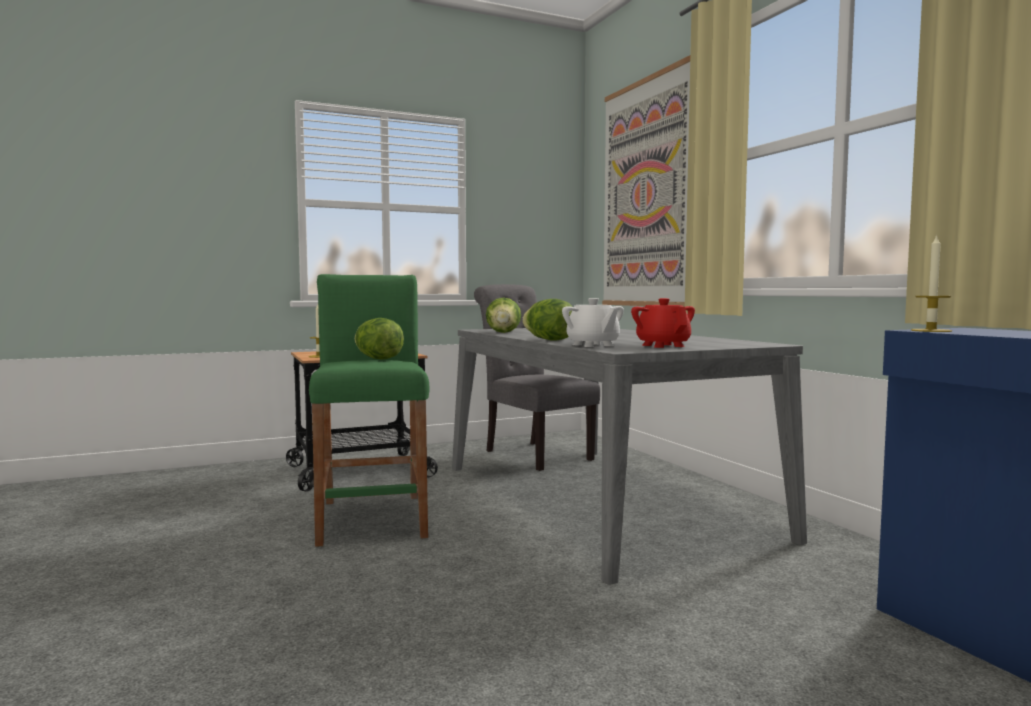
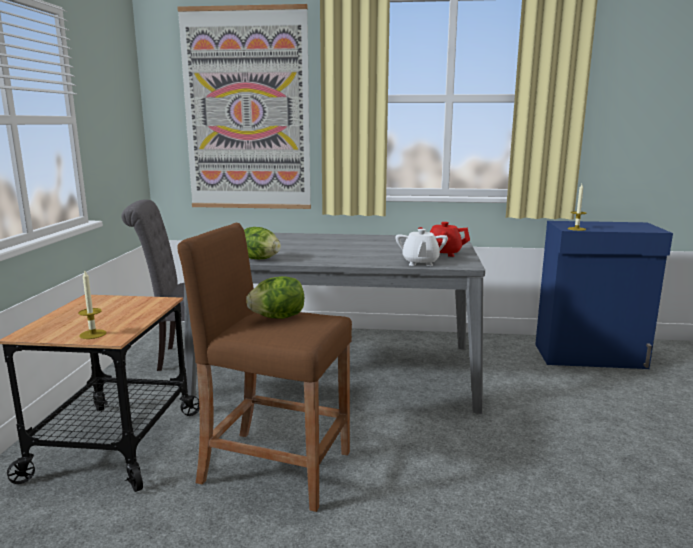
camera: 60 degrees left, 10 degrees up
(373, 519) = (276, 467): green stool -> brown stool
(549, 340) = (361, 262): lettuce -> none
(593, 345) = (420, 263): white teapot -> white teapot turned 90 degrees clockwise

